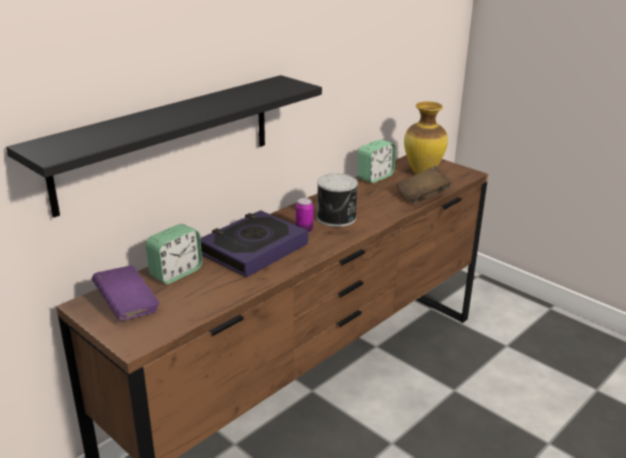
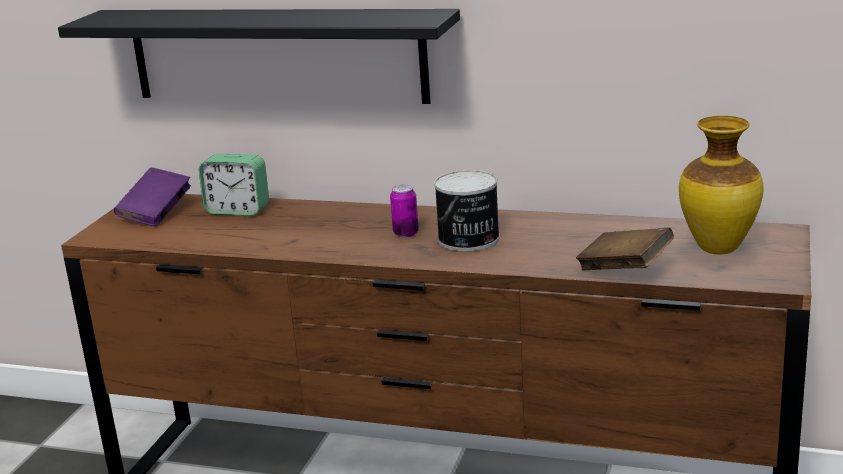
camera: 65 degrees right, 5 degrees down
(253, 249) = (327, 224): book -> none
(375, 177) = (643, 226): alarm clock -> none

